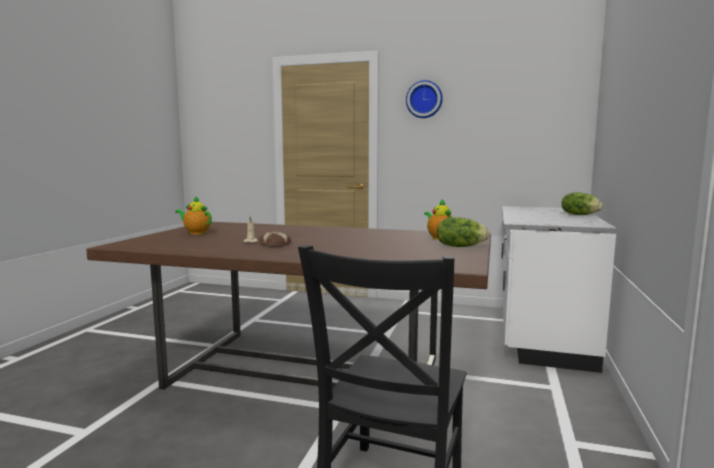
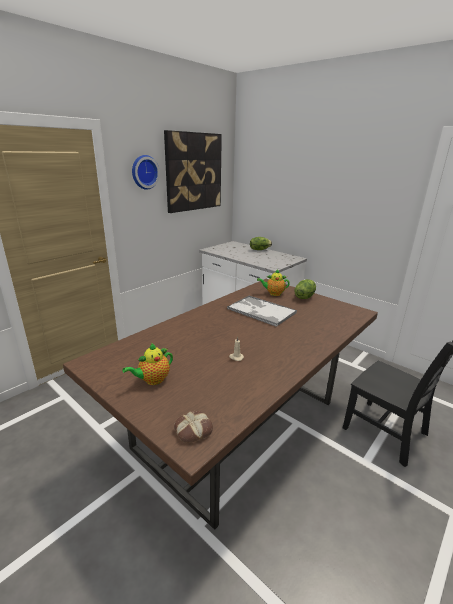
camera: 65 degrees left, 15 degrees up
(276, 244) = (257, 349): bread -> bread (193, 430)
(374, 239) = (260, 311): none -> tray
(504, 99) = (193, 172): none -> picture

